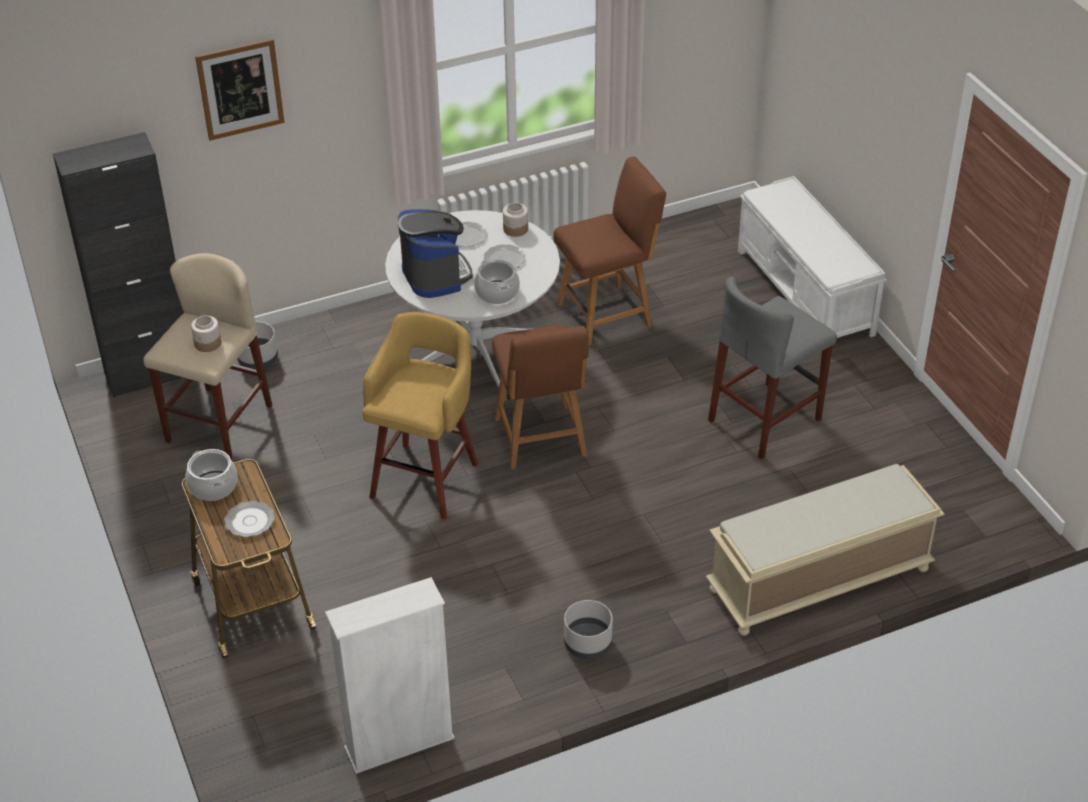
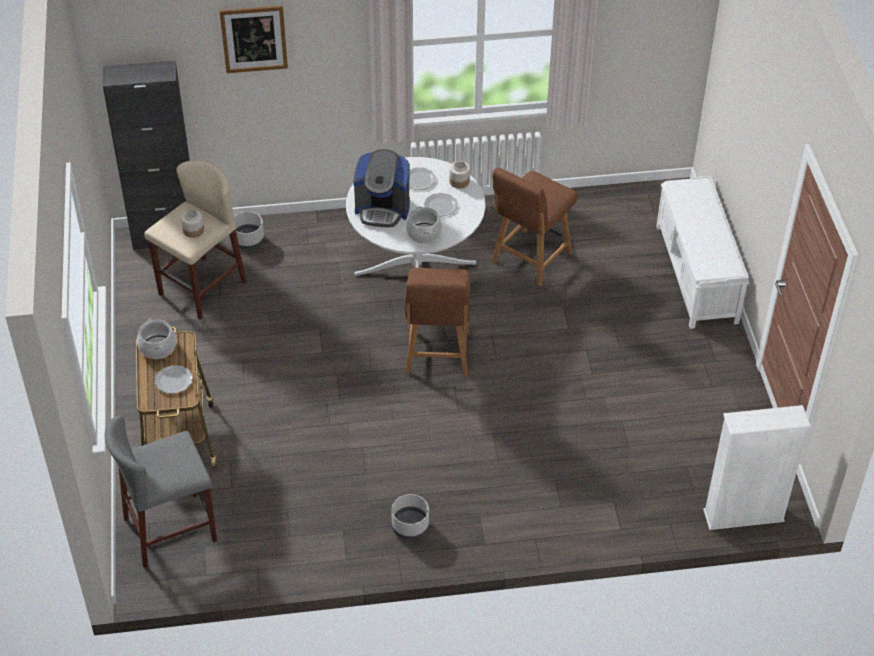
camera: 15 degrees right, 5 degrees up
(399, 743) = (245, 570): white bookcase -> white bookcase (743, 516)
(426, 478) = (339, 366): yellow stool -> none
(435, 275) = (382, 209): coffee machine -> coffee machine turned 105 degrees clockwise
(607, 314) = (530, 259): brown chair -> brown chair turned 135 degrees clockwise
(765, 420) = (619, 376): grey stool -> grey stool (170, 529)
(818, 581) = (606, 519): beige bench -> none

